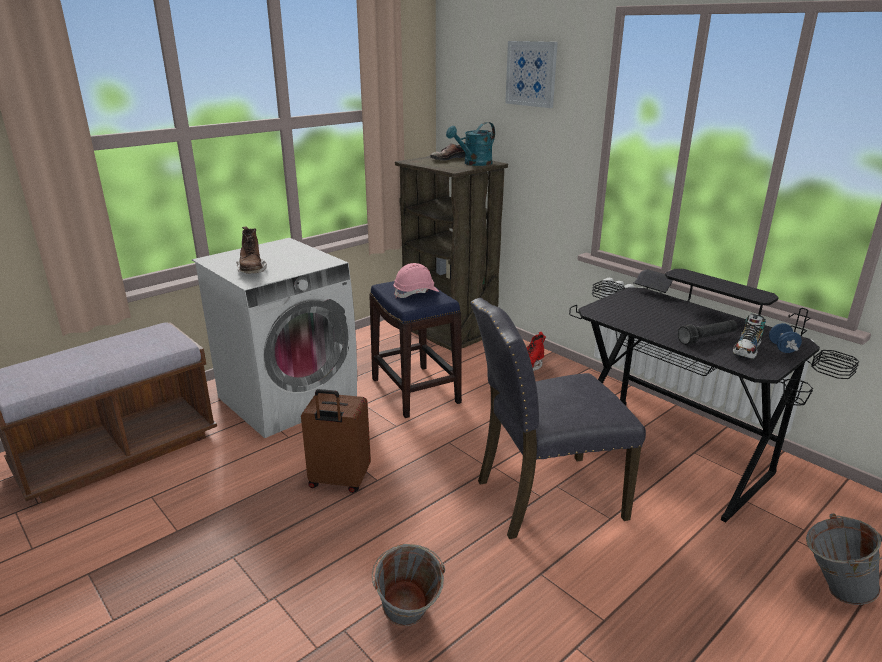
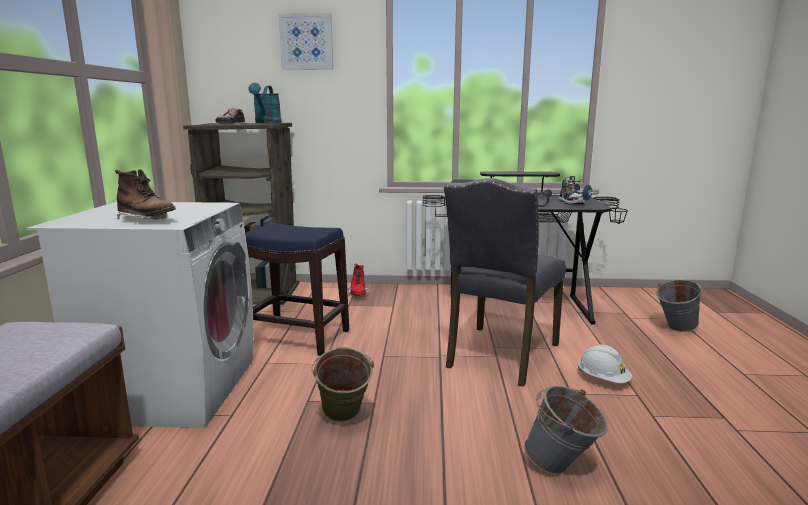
camera: 45 degrees left, 10 degrees down
(339, 481) = (343, 419): brown suitcase -> green bucket
(416, 293) = (294, 230): pink hard hat -> none
(600, 583) = (603, 379): none -> white hard hat

